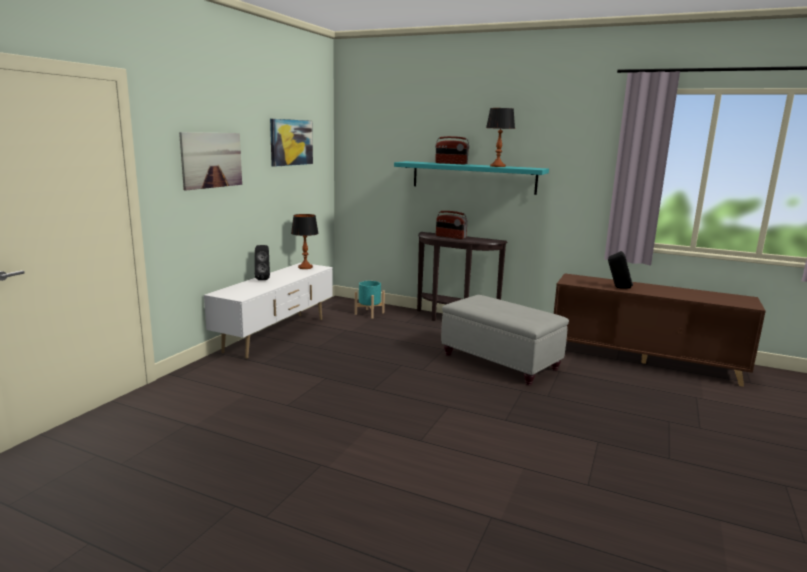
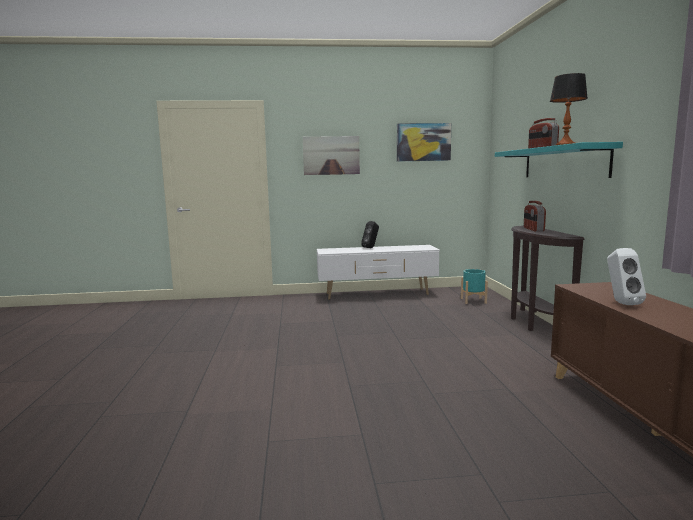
camera: 60 degrees right, 5 degrees down
(305, 267) = (420, 247): table lamp -> none
(499, 361) = (473, 359): grey ottoman -> none
(618, 288) = (621, 303): black speaker -> white speaker

